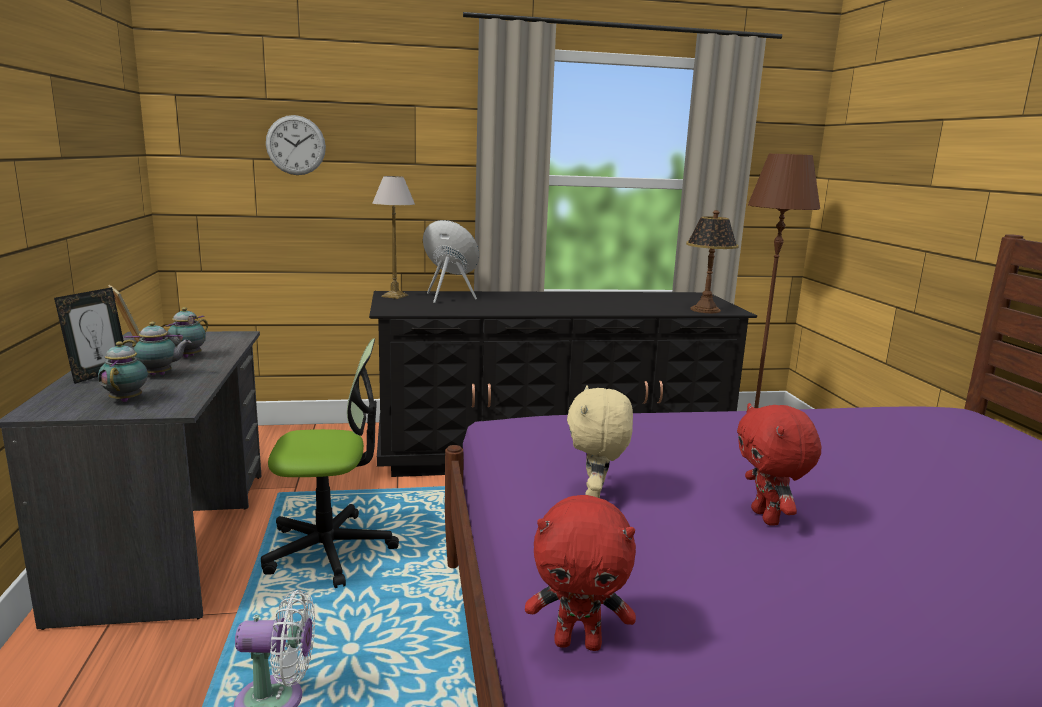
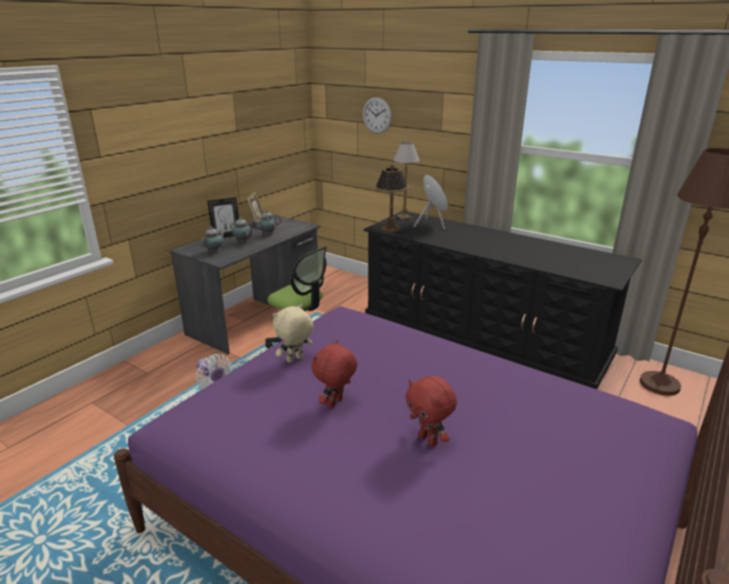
camera: 45 degrees right, 10 degrees up
(578, 643) = (186, 405): red plush toy -> red plush toy (428, 440)
(705, 310) = (587, 274): table lamp -> table lamp (390, 228)

